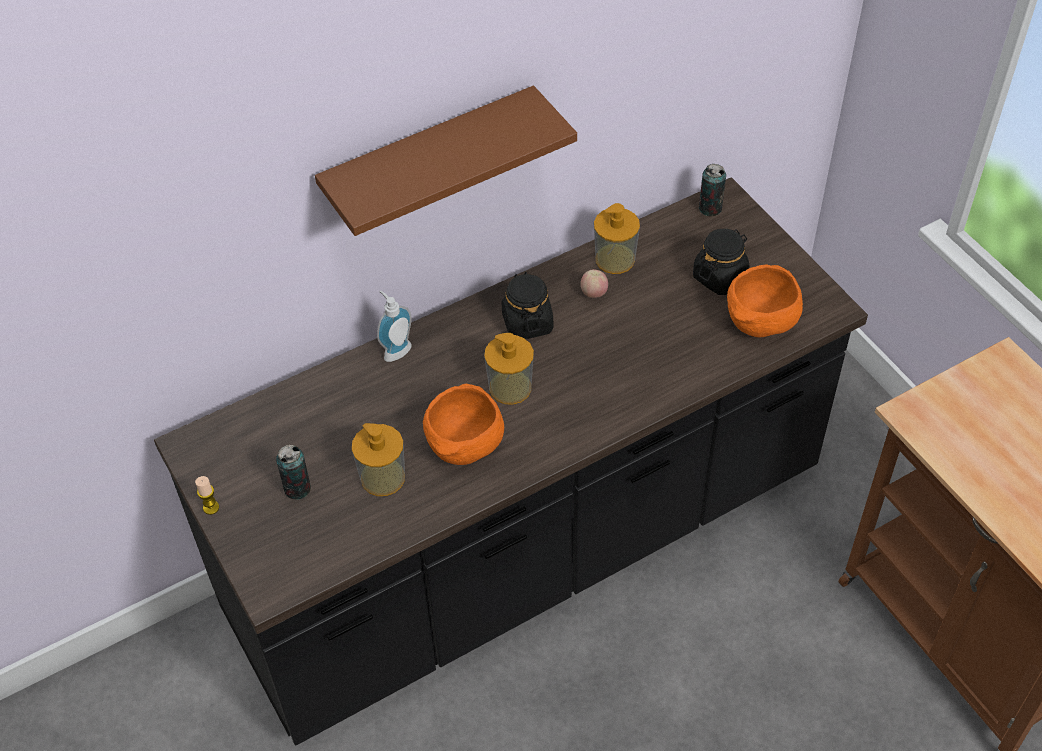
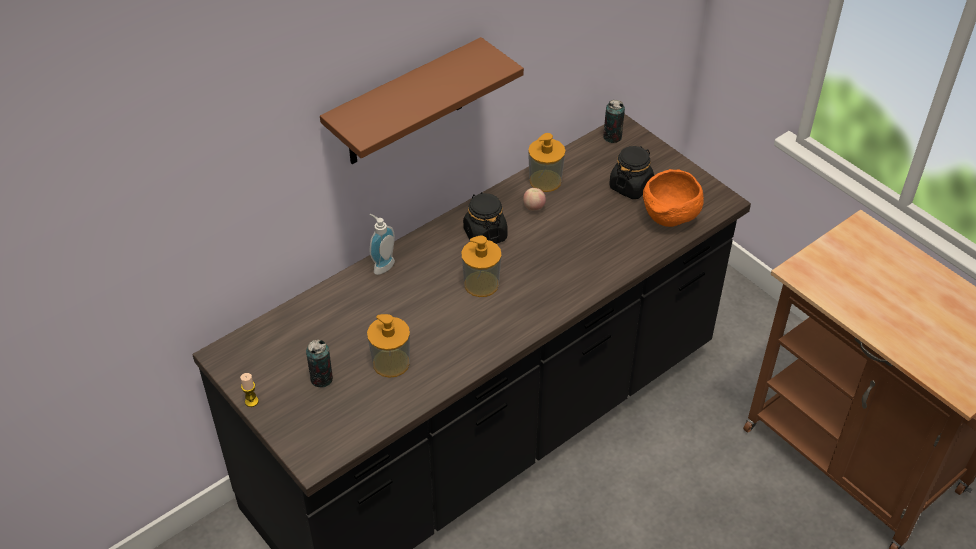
camera: 10 degrees left, 5 degrees down
(465, 448) = (454, 333): orange bowl -> none

